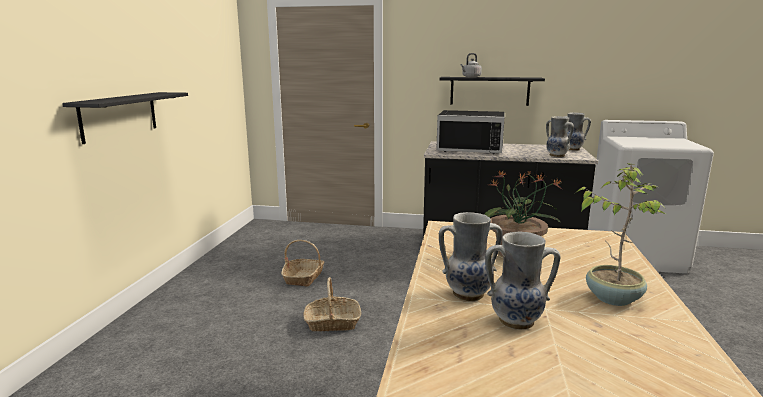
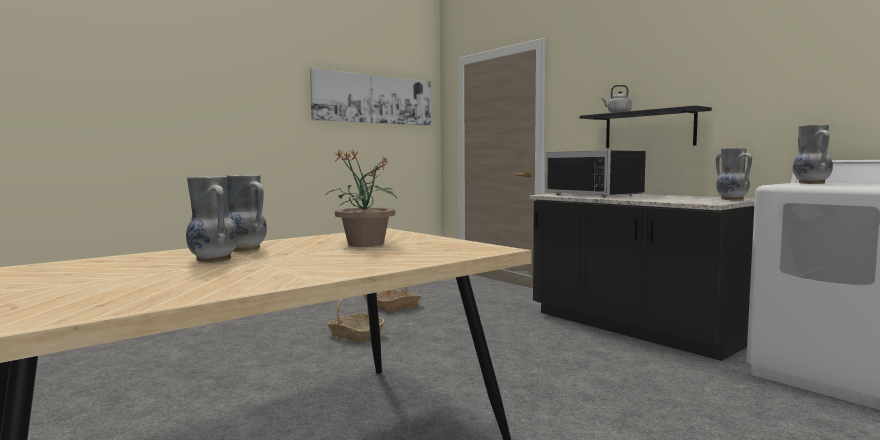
camera: 40 degrees right, 10 degrees down
(119, 116) = (276, 146): black shelf -> none
(195, 45) = (374, 99): none -> picture
(556, 156) = (677, 201): vase -> vase (810, 183)
(613, 297) = (322, 266): potted plant -> none

